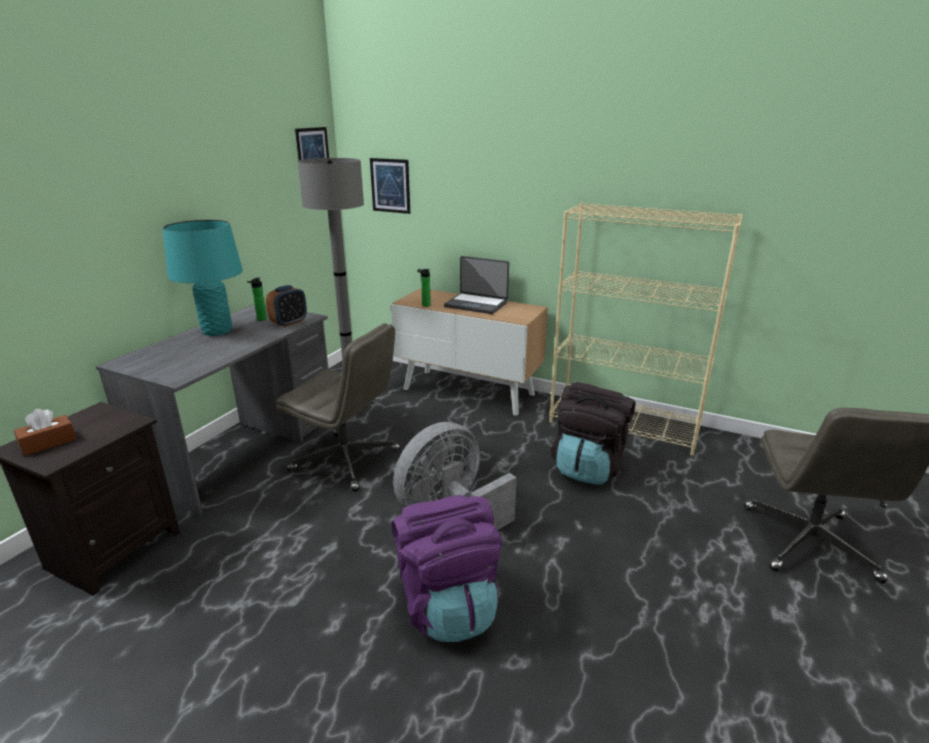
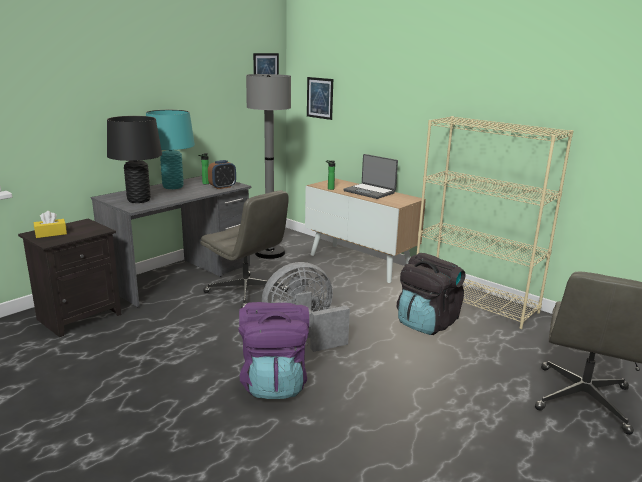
camera: 15 degrees right, 5 degrees down
(48, 443) = (51, 234): brown tissue box -> yellow tissue box
(177, 362) = (139, 200): none -> black table lamp

